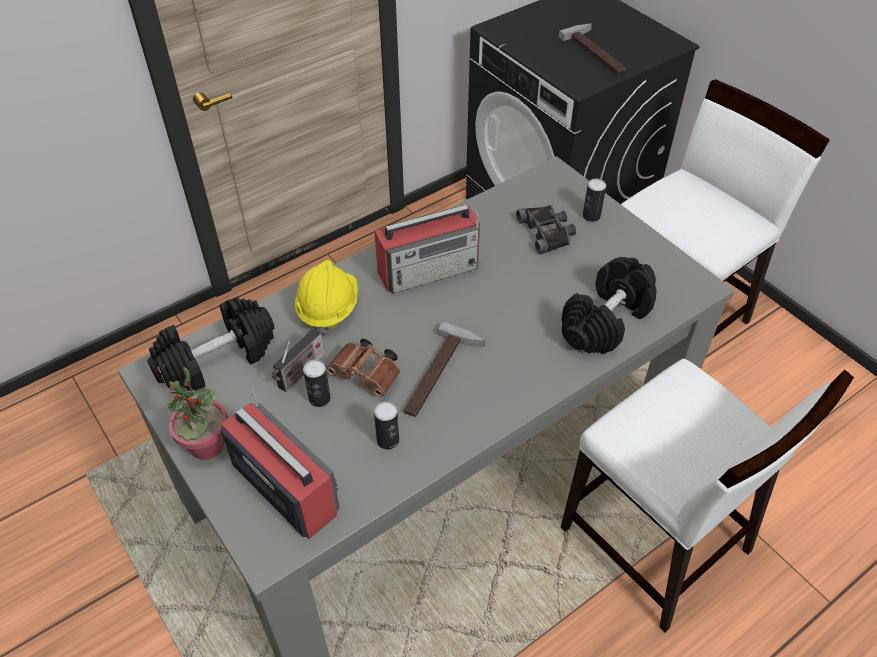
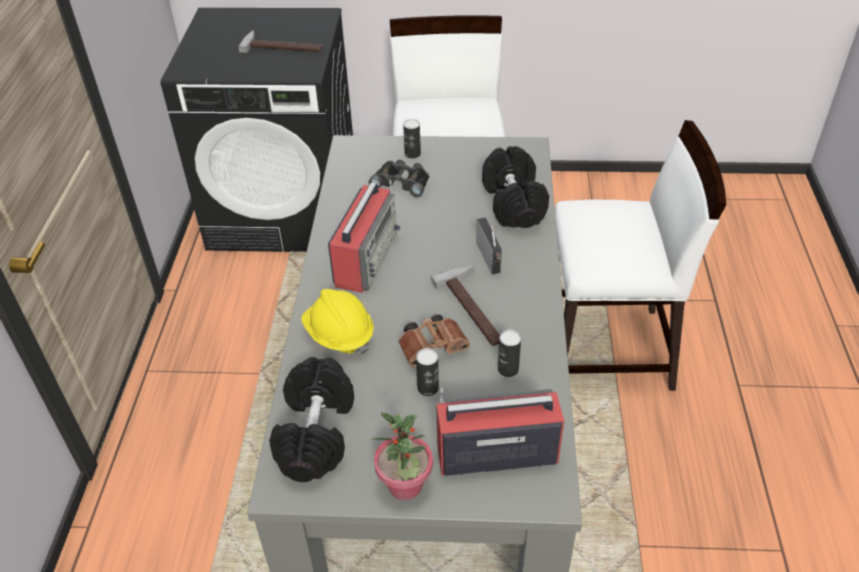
camera: 50 degrees left, 5 degrees down
(300, 373) = (389, 386): radio -> radio (489, 258)

